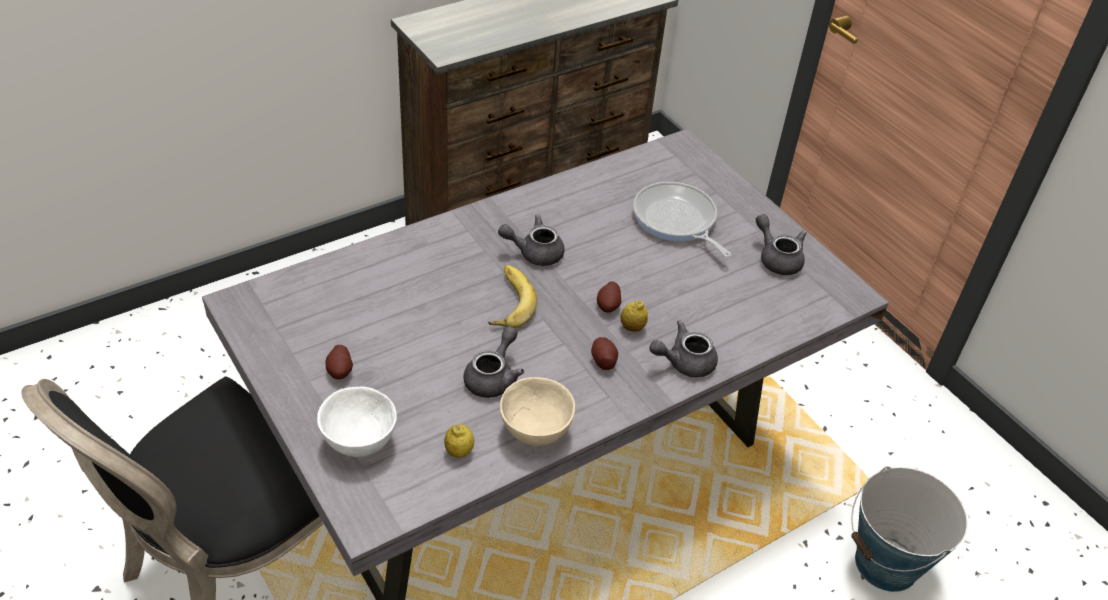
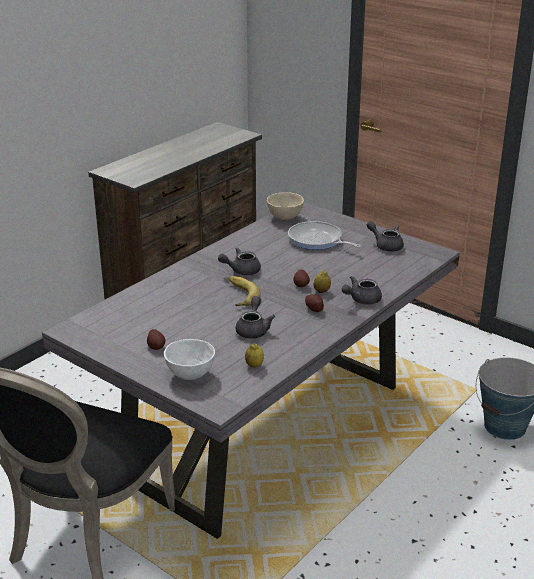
camera: 15 degrees left, 15 degrees down
(535, 432) = (294, 347): beige bowl -> beige bowl (285, 218)

